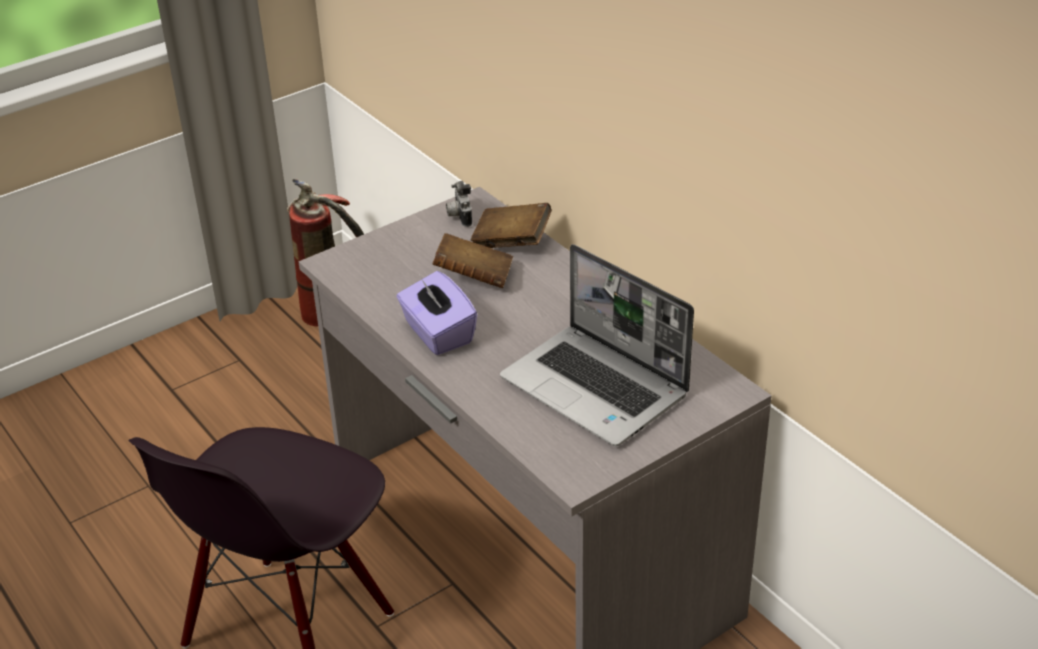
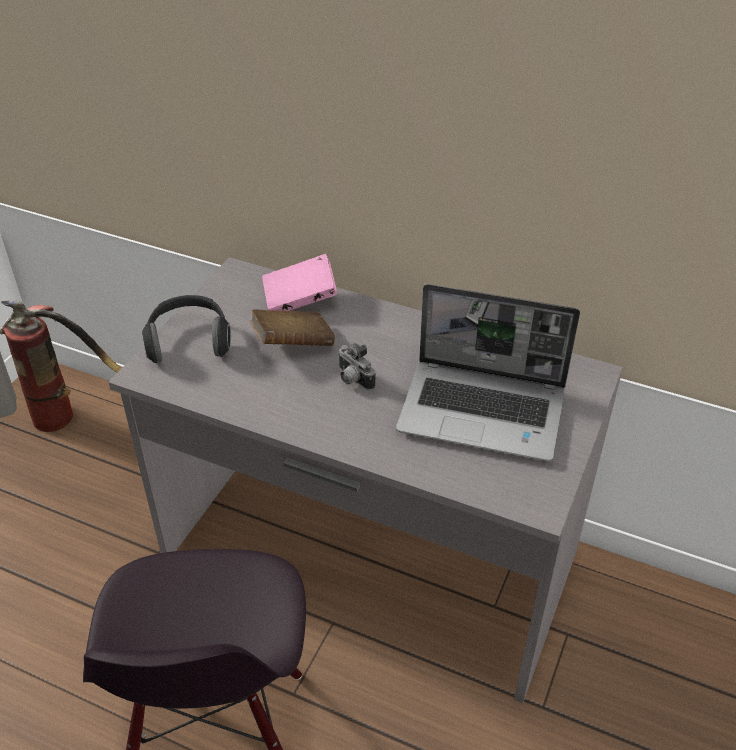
camera: 30 degrees left, 5 degrees up
(387, 248) = (189, 341): none -> headphones
(437, 333) = (303, 409): purple tissue box -> none
(459, 216) = (233, 290): camera -> camera (353, 380)
(511, 242) = (300, 300): brown book -> pink book

